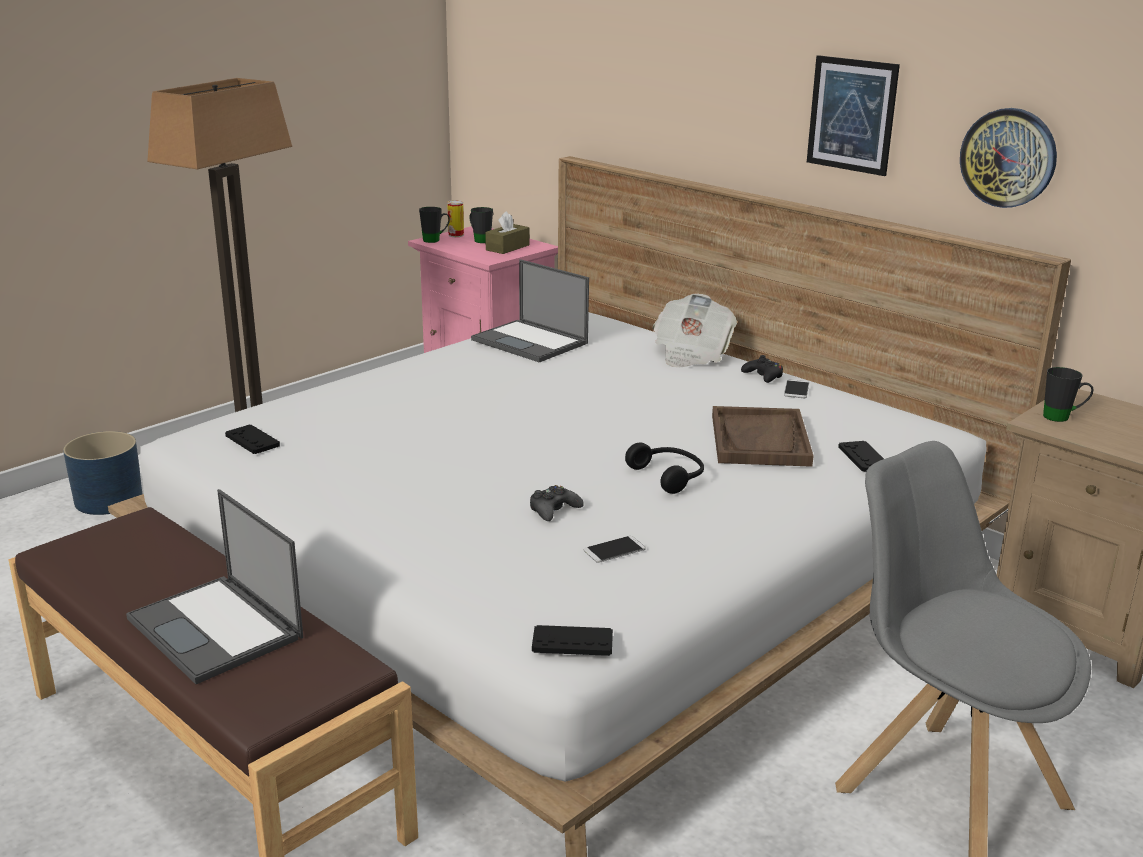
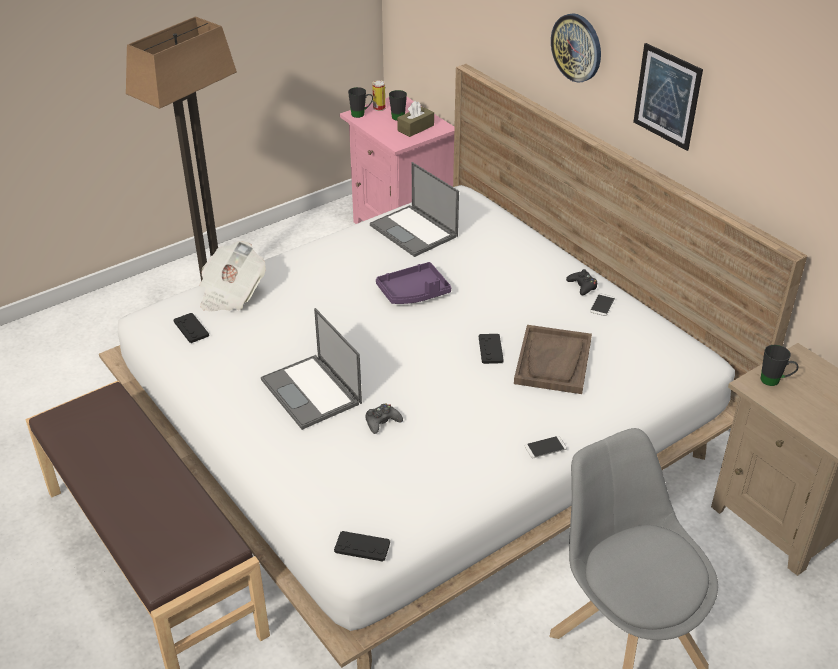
camera: 10 degrees right, 15 degrees up
(108, 499) = (108, 320): blue planter -> none
(217, 629) = (145, 502): laptop -> laptop (312, 392)
(550, 391) = (414, 293): none -> purple tray
(614, 550) = (413, 465): phone -> phone (545, 447)
(669, 476) = (473, 395): black headphones -> none
(691, 353) = (534, 255): newspaper -> newspaper (231, 293)
(863, 457) = (625, 387): black game controller -> black game controller (490, 349)
(1008, 157) = (773, 165): wall clock -> wall clock (577, 47)

